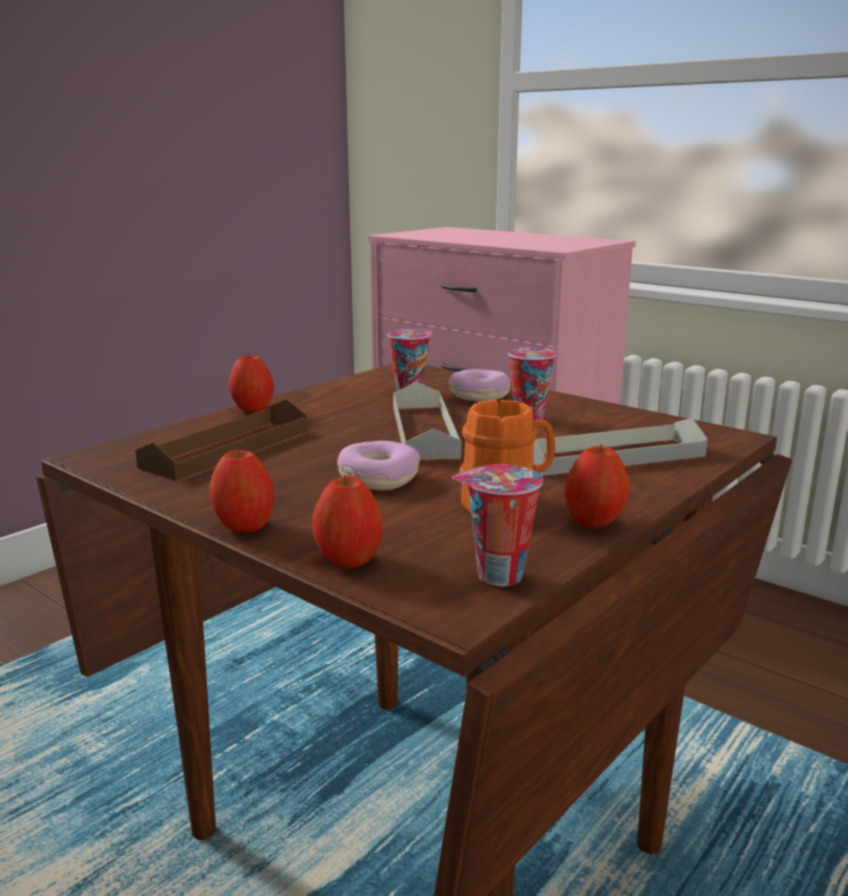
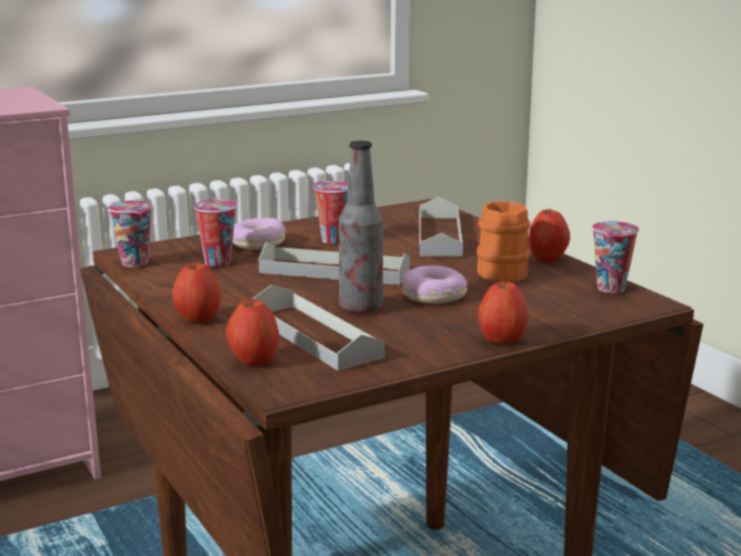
camera: 70 degrees left, 0 degrees up
(227, 448) = (314, 336): brown tray -> grey tray
(317, 454) = (361, 308): none -> bottle
(349, 559) = (572, 318): apple -> apple (254, 361)
(381, 374) = (136, 263): none -> cup

